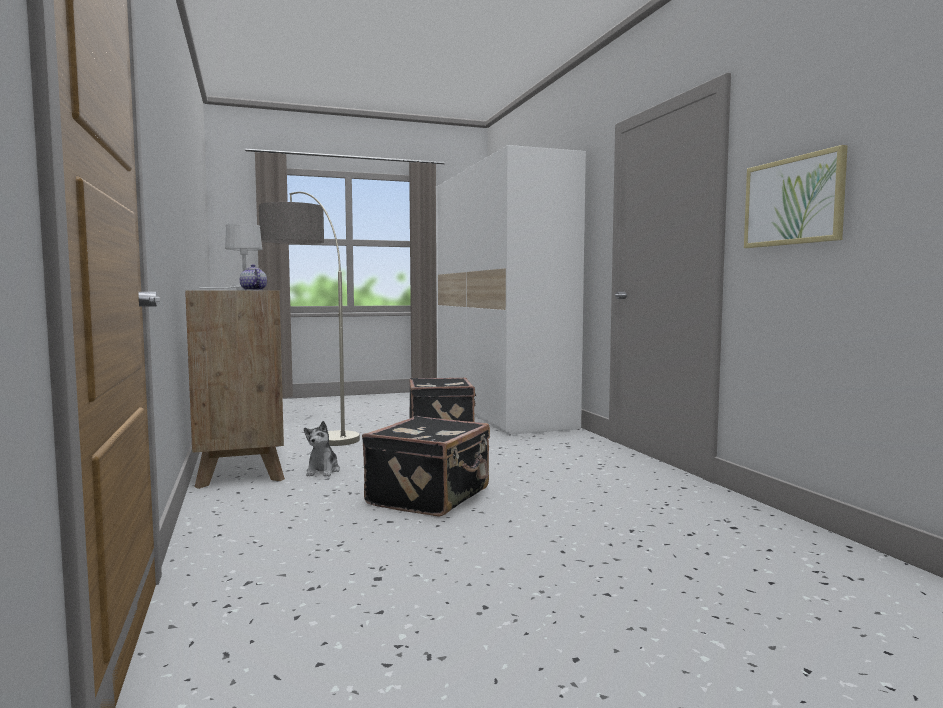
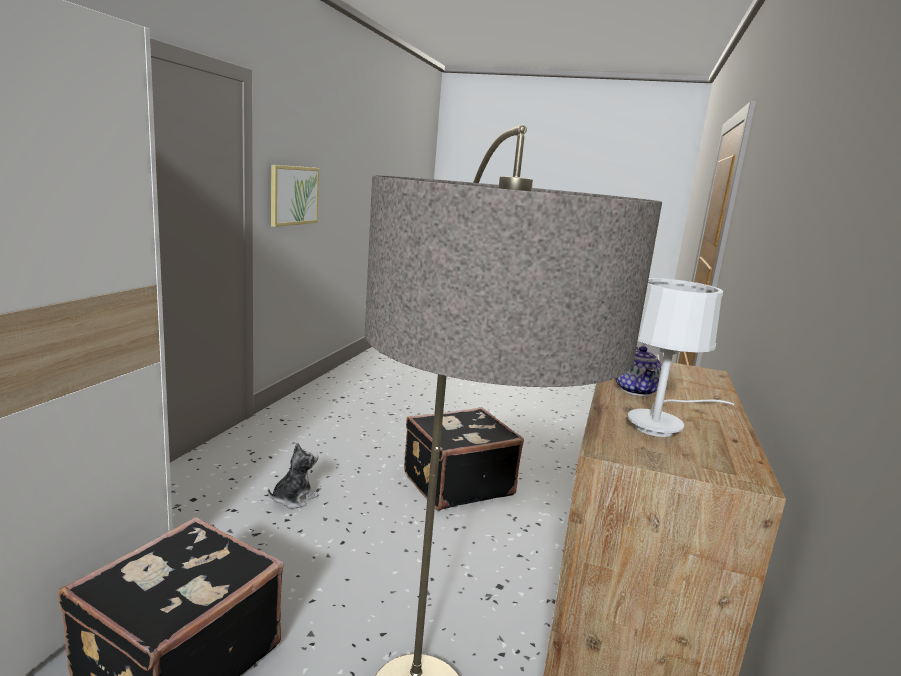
camera: 145 degrees left, 10 degrees up
(323, 471) = (514, 576): plush toy -> plush toy (293, 498)

